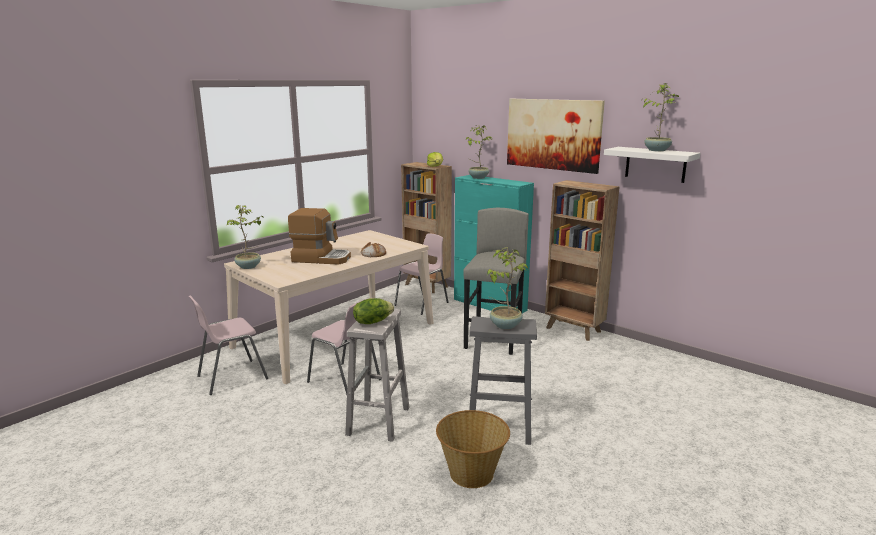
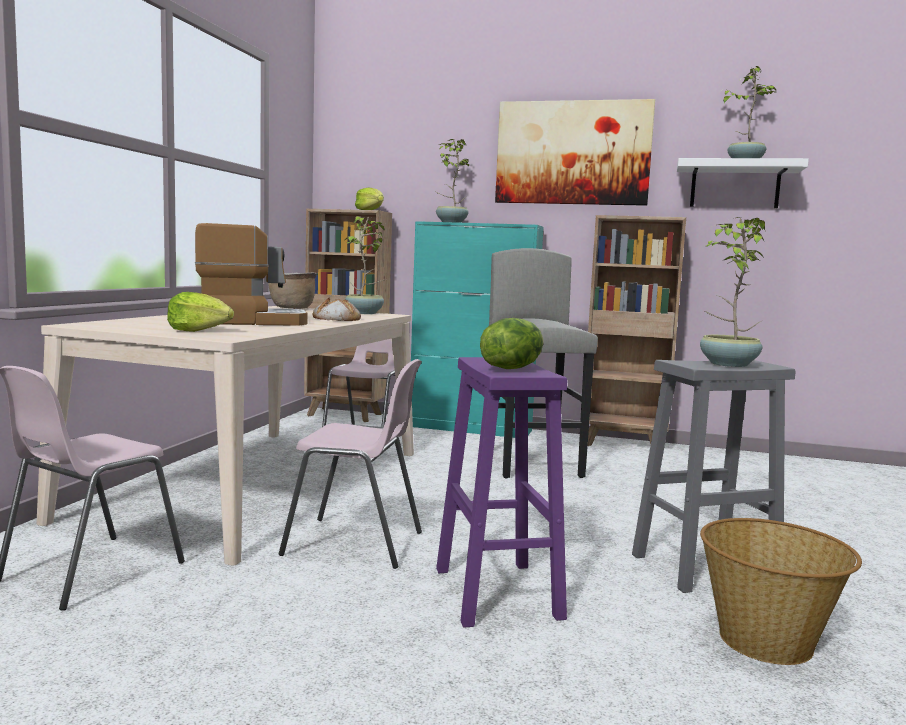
camera: 25 degrees left, 10 degrees down
(249, 267) = (111, 327): potted plant -> potted plant (365, 313)
(281, 272) = (198, 331): none -> lettuce
(372, 235) = (291, 308): none -> brown cooking pot
(378, 422) = (498, 594): white stool -> purple stool

